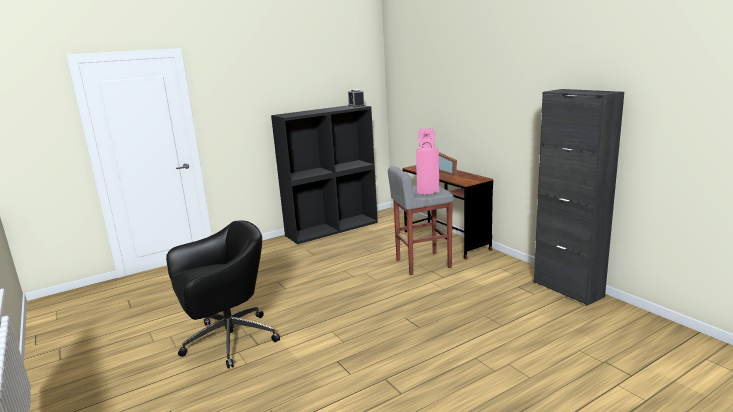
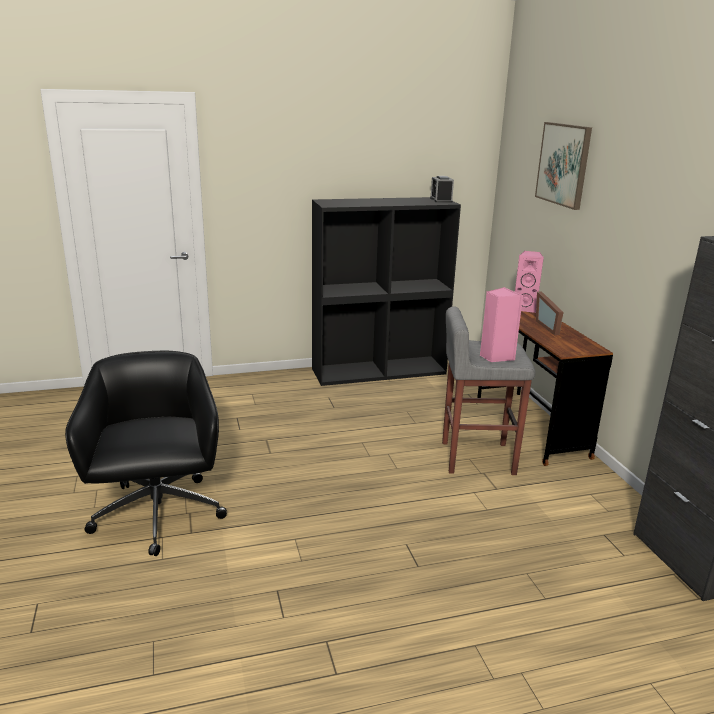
camera: 15 degrees right, 5 degrees up
(227, 341) = (158, 516): black office chair -> black office chair turned 90 degrees counterclockwise
(435, 71) = (563, 164): none -> picture

